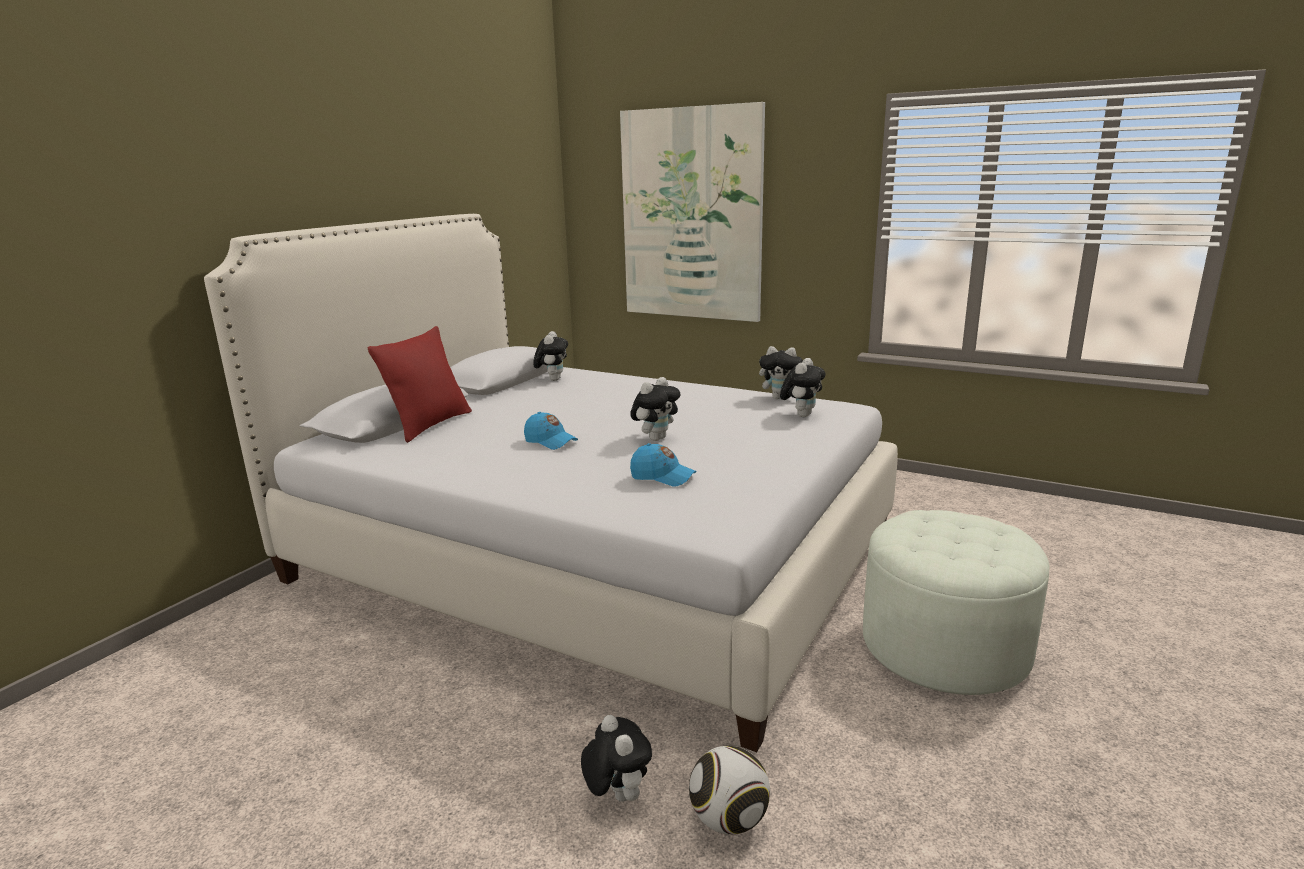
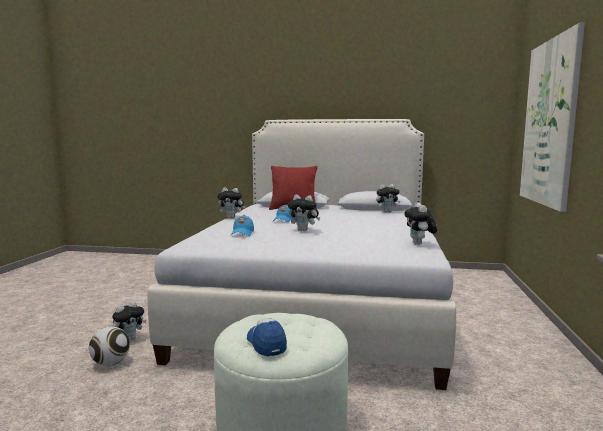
camera: 70 degrees right, 10 degrees down
(801, 415) = (385, 249): plush toy -> plush toy (232, 217)
(1000, 549) = (266, 344): none -> cap

